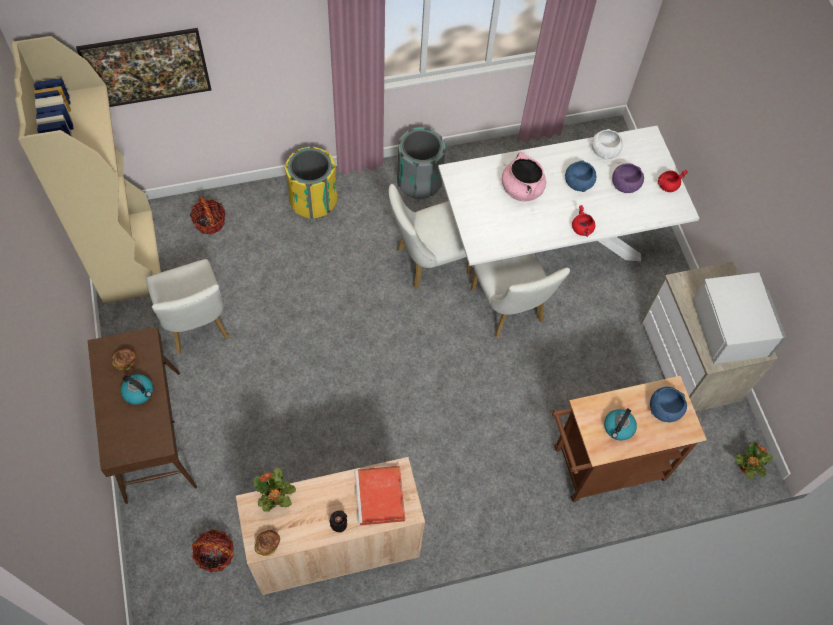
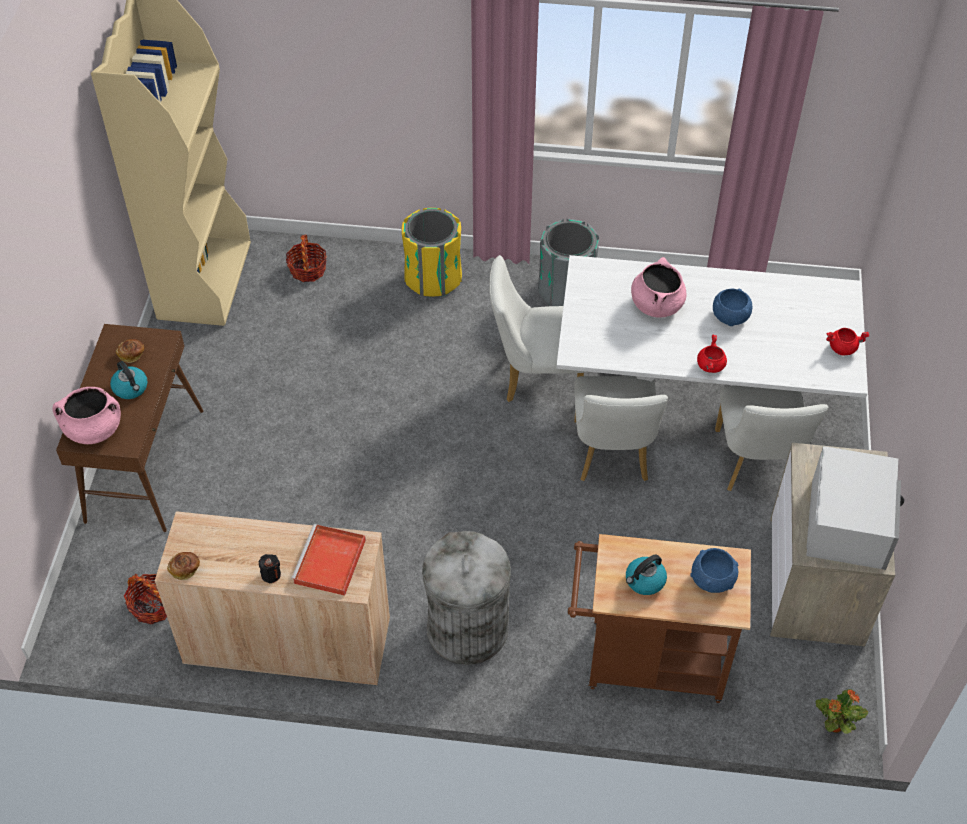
camera: 25 degrees right, 10 degrees down
(125, 441) = (93, 430): none -> pink cooking pot
(151, 82) = (272, 79): picture -> none
(196, 326) = (243, 369): white chair -> white chair (756, 465)
(276, 499) = (216, 528): potted plant -> none
(464, 486) = (467, 628): none -> grey trash can
(604, 150) = (780, 291): white bowl -> none
(625, 184) = (788, 333): purple bowl -> none

